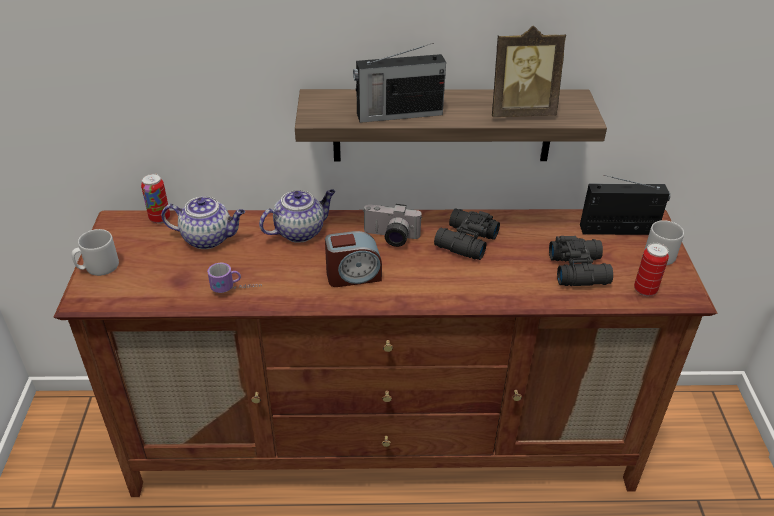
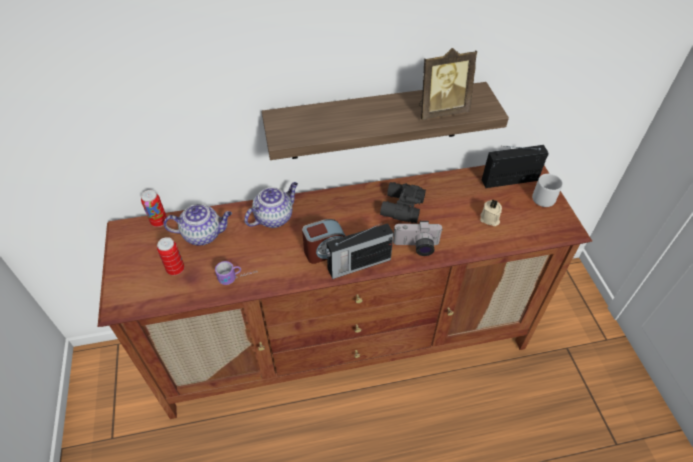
camera: 10 degrees left, 10 degrees up
(98, 267) = (121, 275): grey mug -> none
(390, 238) = (345, 212): camera -> camera (416, 247)
(397, 114) = (347, 126): radio -> radio (358, 264)
(579, 269) = (489, 219): black binoculars -> beige candle
(645, 290) = (539, 230): can -> can (175, 269)

